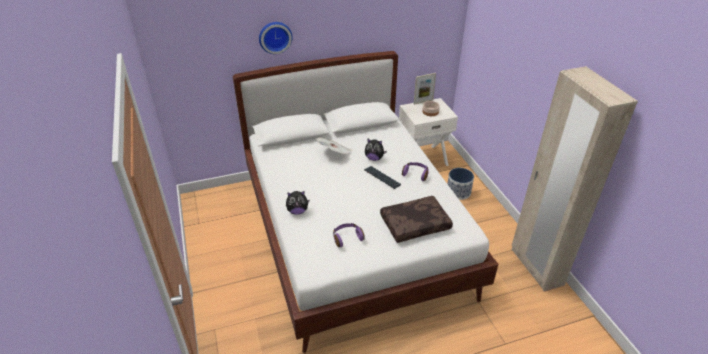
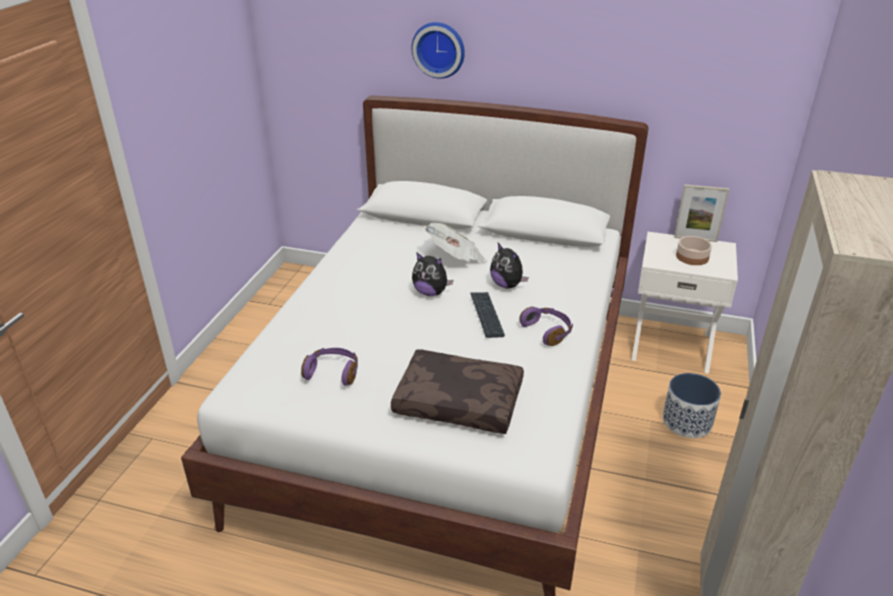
camera: 35 degrees right, 5 degrees down
(297, 211) = (314, 310): plush toy -> plush toy (431, 292)

